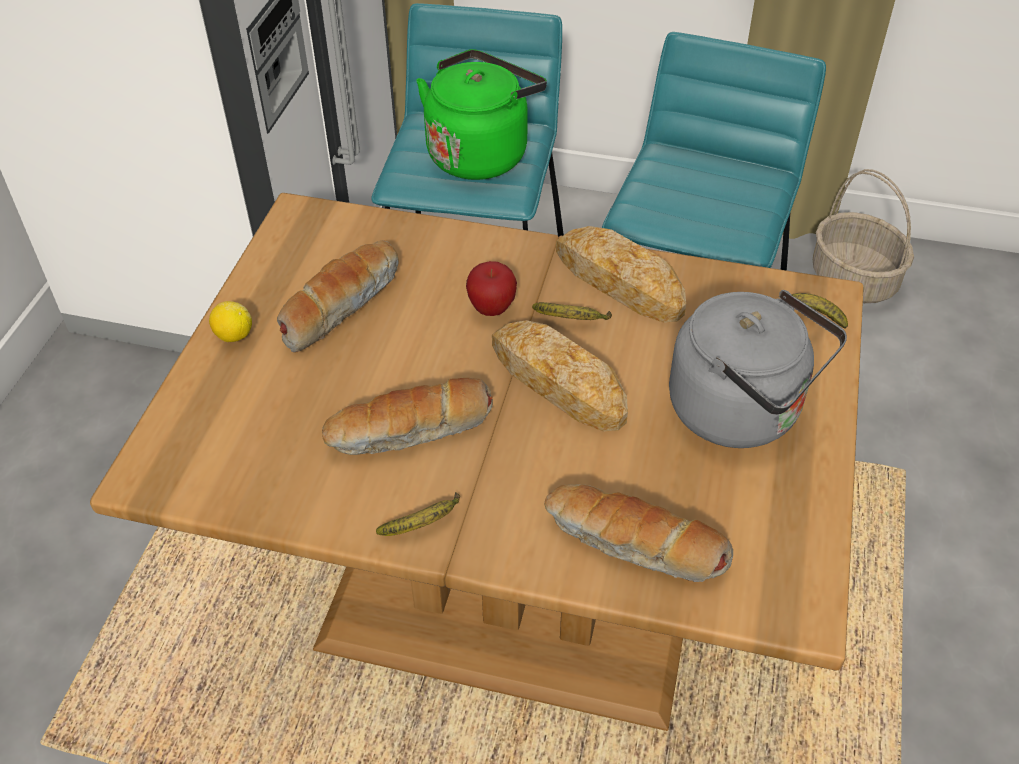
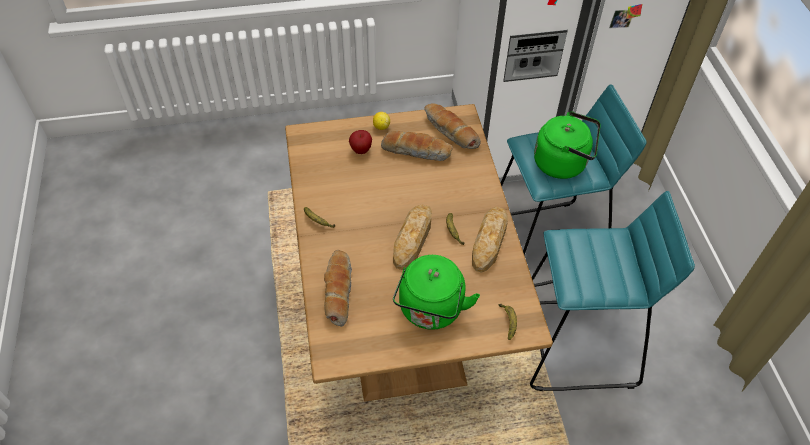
camera: 65 degrees right, 5 degrees up
(411, 431) = (360, 200): bread -> bread (450, 132)
(492, 309) = (443, 201): apple -> apple (361, 150)
(742, 412) = (430, 311): grey kettle -> green kettle
(854, 280) = (722, 417): basket -> none

